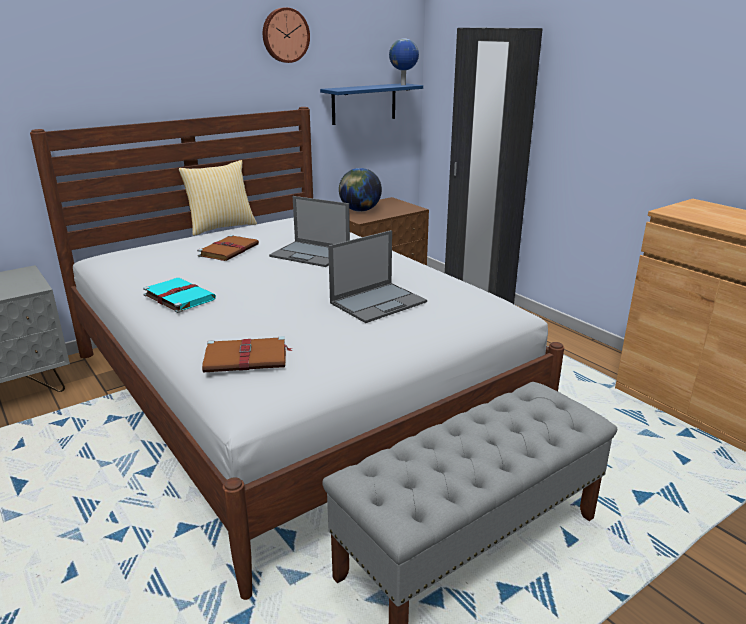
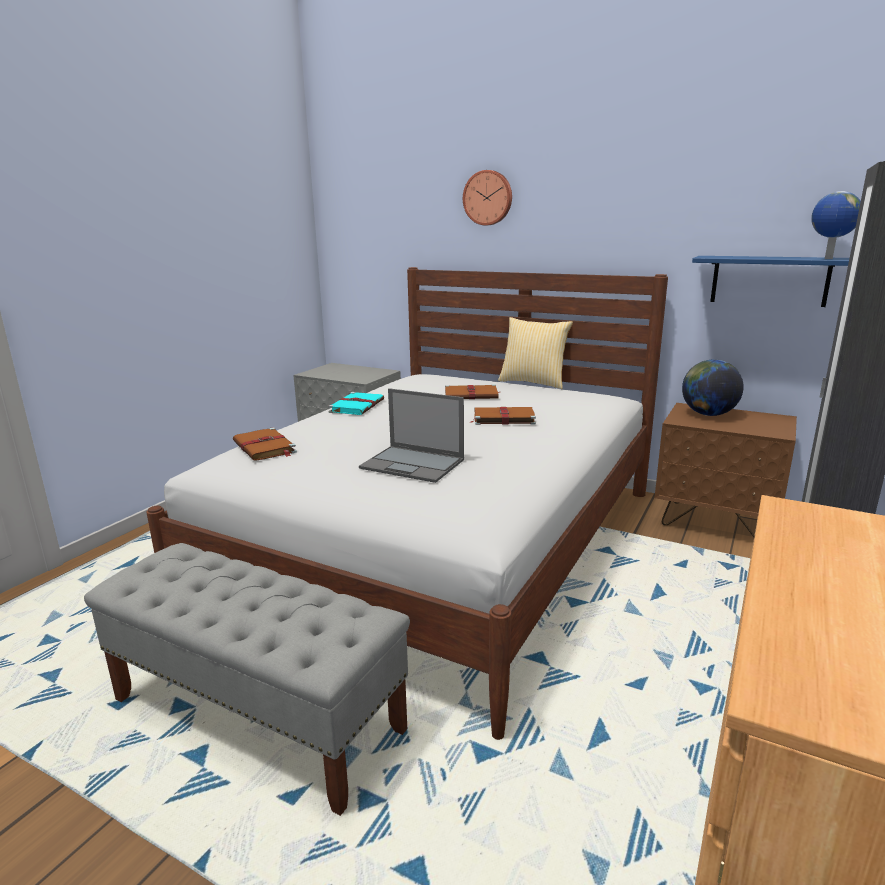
camera: 65 degrees right, 5 degrees down
(285, 35) = (658, 191): wall clock -> wall clock (488, 198)
(311, 254) = (502, 418): laptop -> brown book

